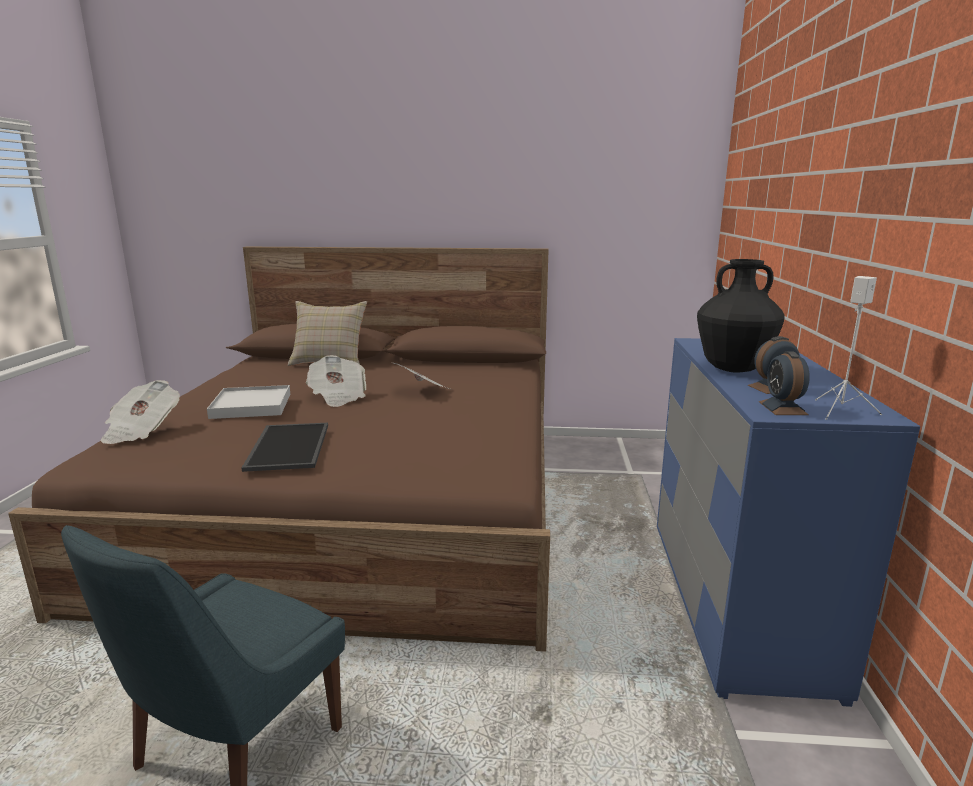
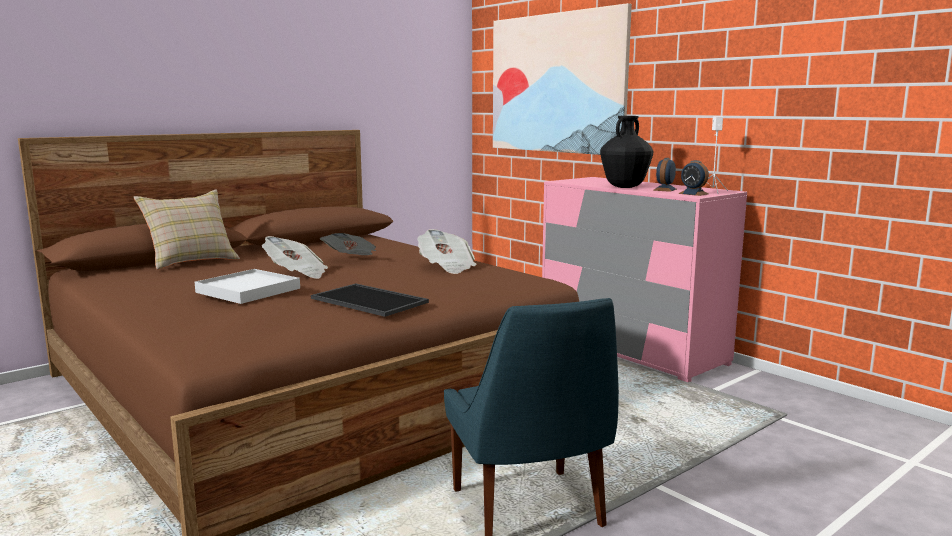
camera: 45 degrees left, 5 degrees down
(141, 431) = (202, 323): newspaper -> newspaper (446, 267)
(735, 601) = (631, 349): blue dresser -> pink dresser
(774, 199) = (557, 83): none -> picture

